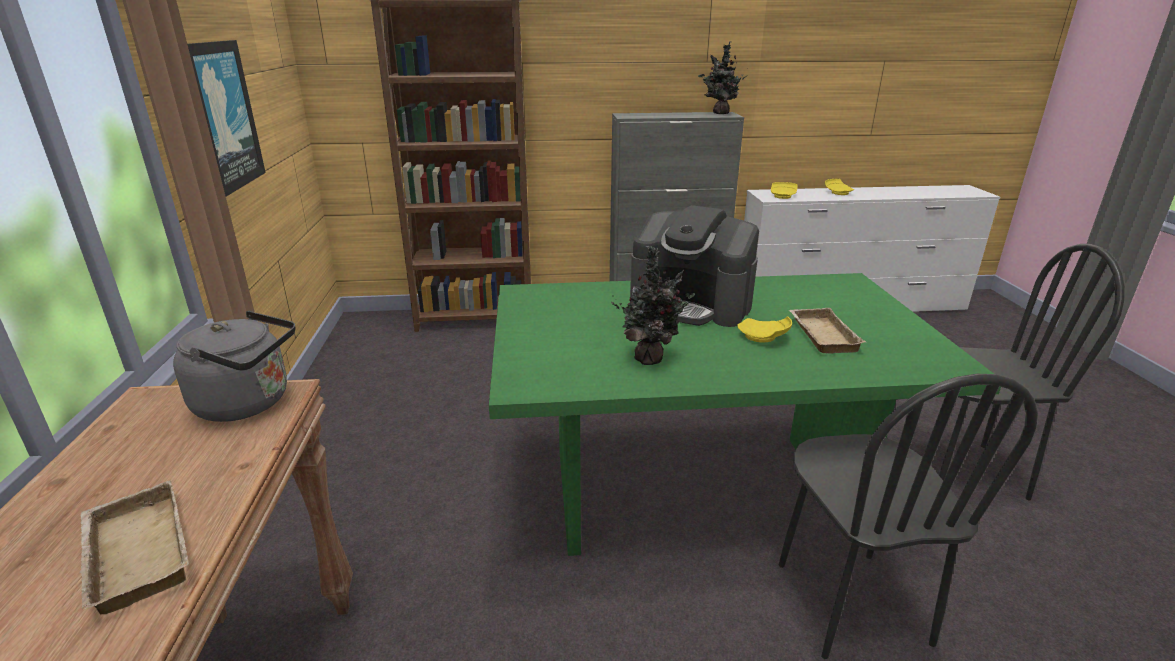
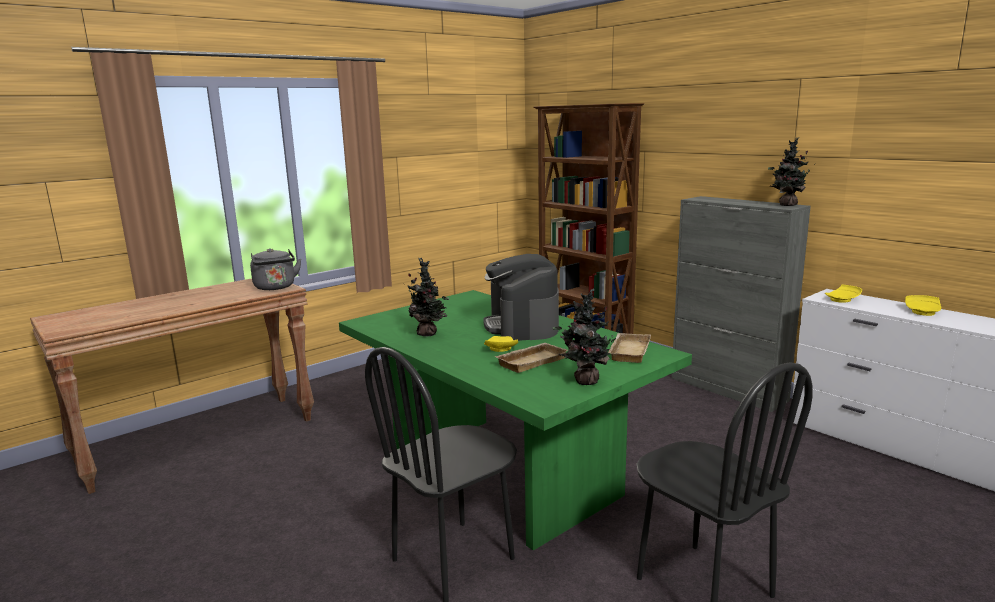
camera: 55 degrees right, 10 degrees down
(132, 554) = (181, 305): beige tray -> beige tray (628, 351)
(223, 116) = (422, 173): picture -> none
(905, 331) = (584, 381): none -> potted plant

